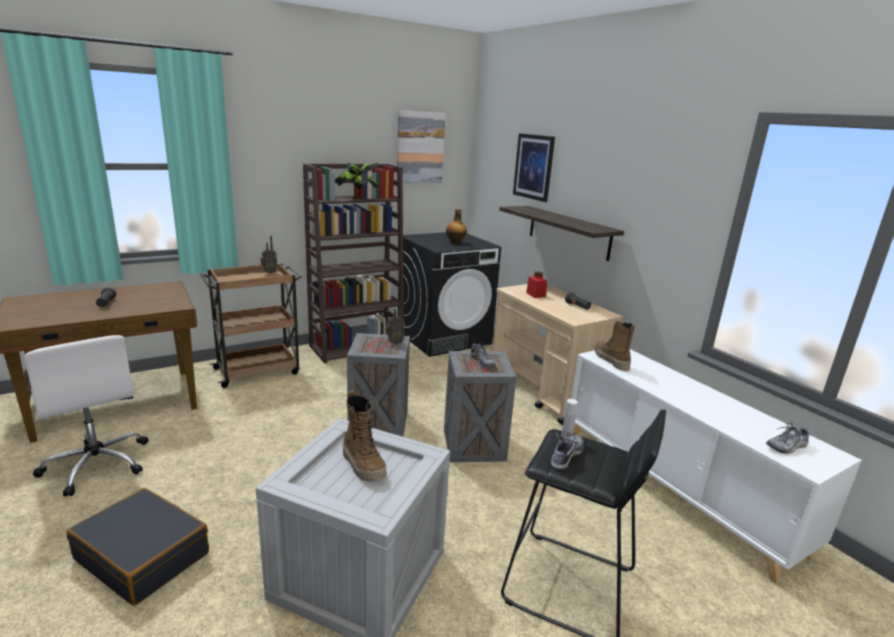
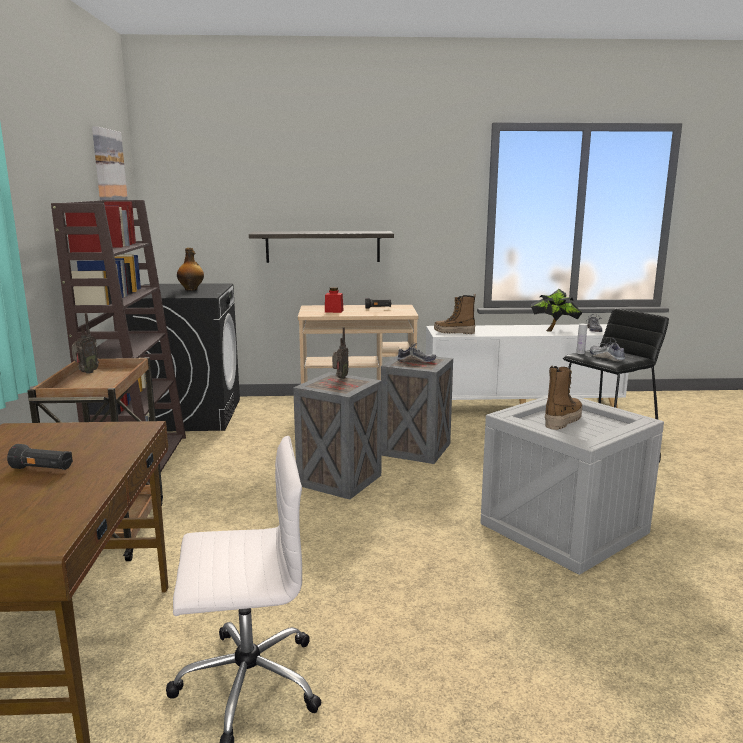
camera: 60 degrees left, 5 degrees down
(143, 556) = (486, 642): black suitcase -> none
(358, 199) = (122, 247): potted plant -> potted plant (554, 330)
(363, 465) = (562, 420): boot -> boot turned 45 degrees counterclockwise
(533, 167) = (256, 188): picture -> none

